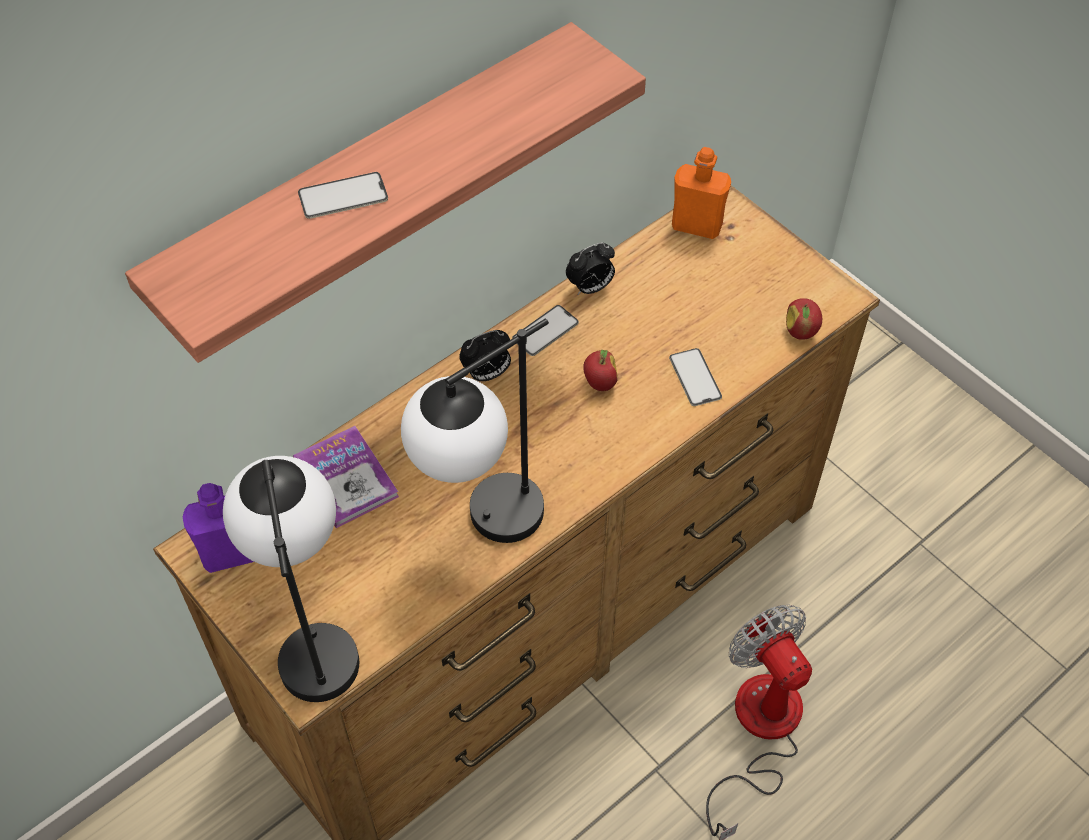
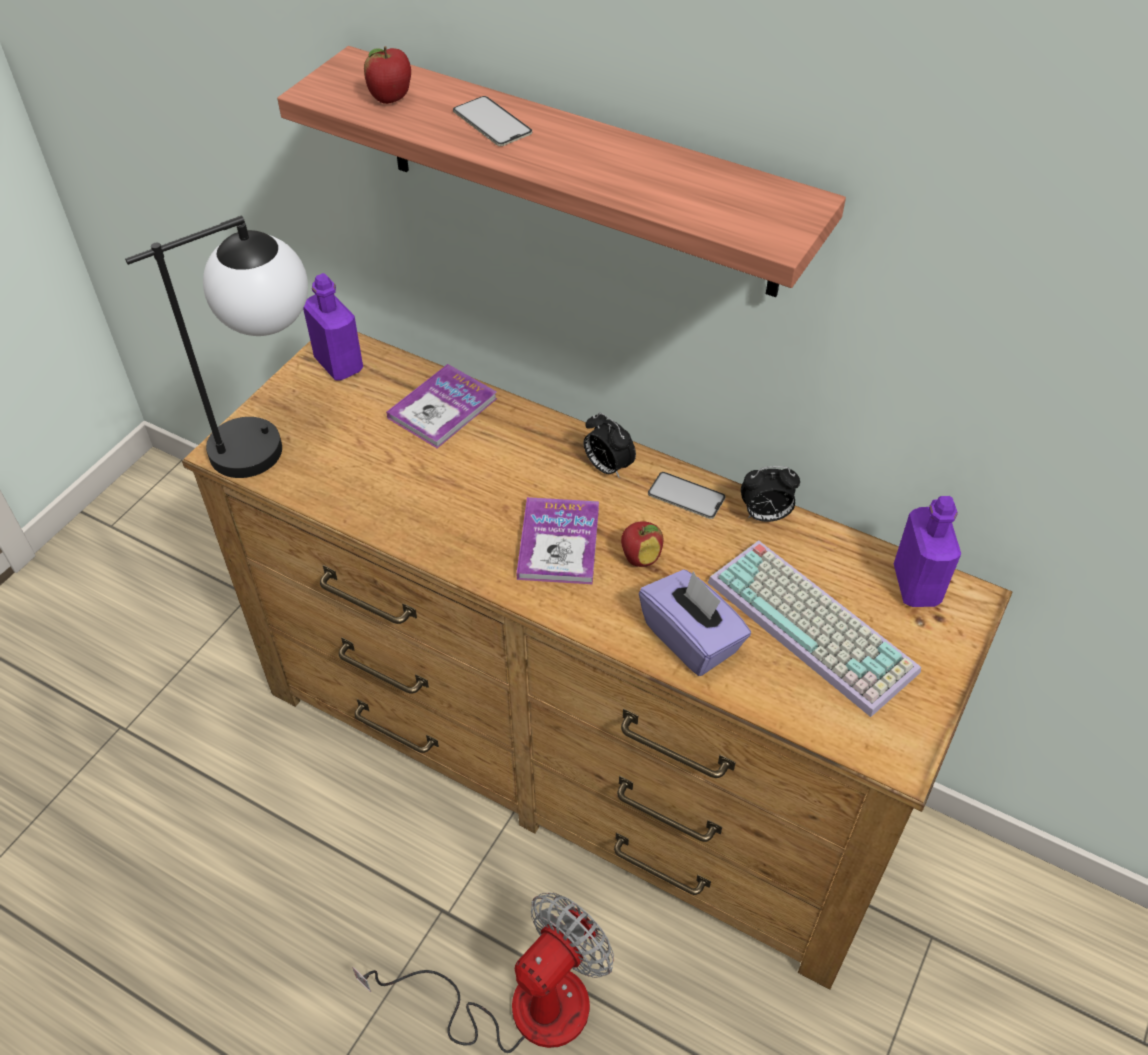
camera: 70 degrees right, 5 degrees down
(482, 528) = (424, 516): table lamp -> none
(558, 435) = (558, 543): none -> book
(590, 288) = (765, 516): alarm clock -> alarm clock turned 45 degrees counterclockwise
(695, 377) = (691, 638): phone -> purple tissue box
(696, 226) = (916, 585): orange bottle -> purple bottle
(711, 298) = (815, 625): none -> keyboard
(801, 332) = (816, 727): apple -> apple (391, 99)

